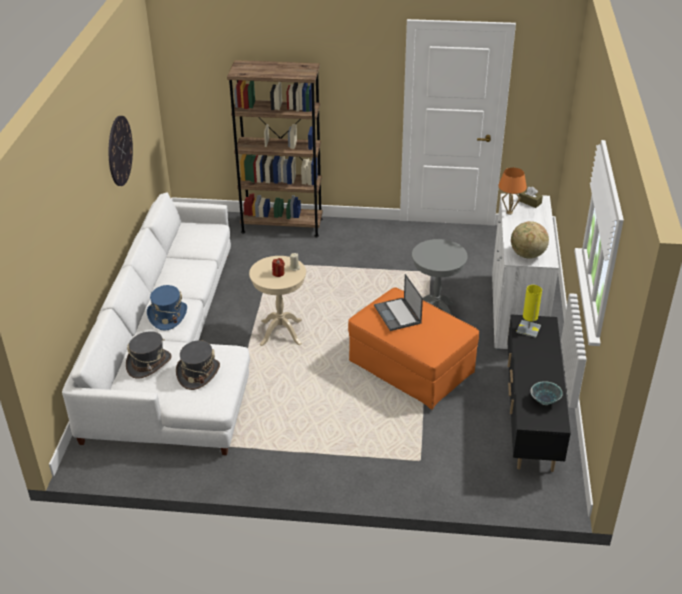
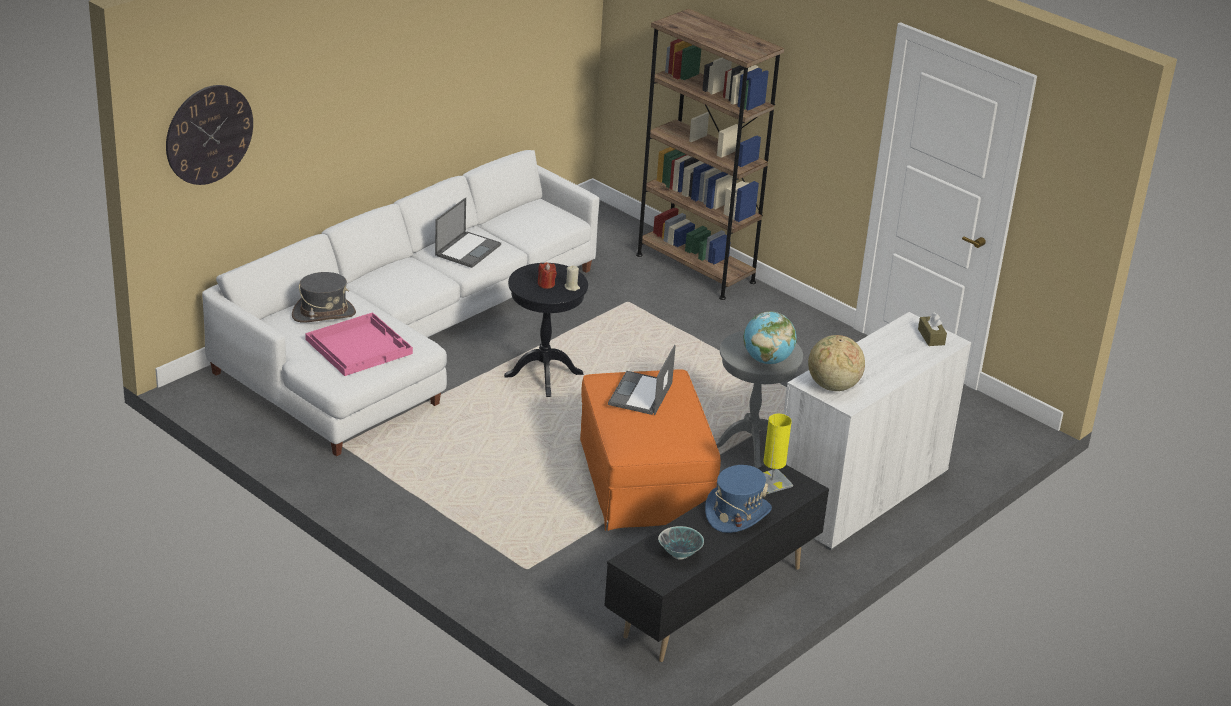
camera: 35 degrees right, 5 degrees down
(119, 151) = (463, 64): wall clock -> wall clock (209, 134)
(167, 316) = (400, 280): blue hat -> blue hat (737, 513)
(183, 275) = (468, 249): none -> laptop
(198, 373) = (359, 346): grey hat -> pink tray
(281, 332) = (544, 375): beige side table -> black side table
(449, 258) = (767, 360): none -> globe
(509, 212) = (885, 335): orange table lamp -> none

